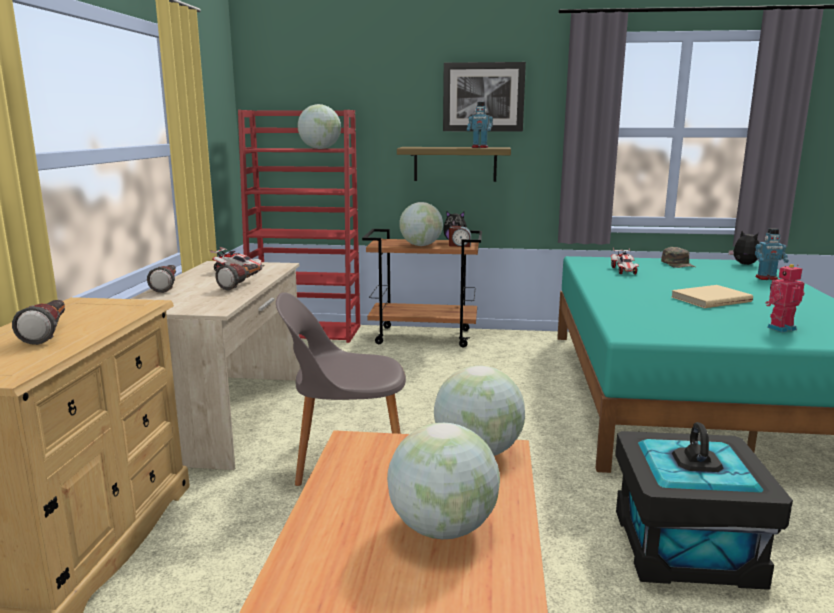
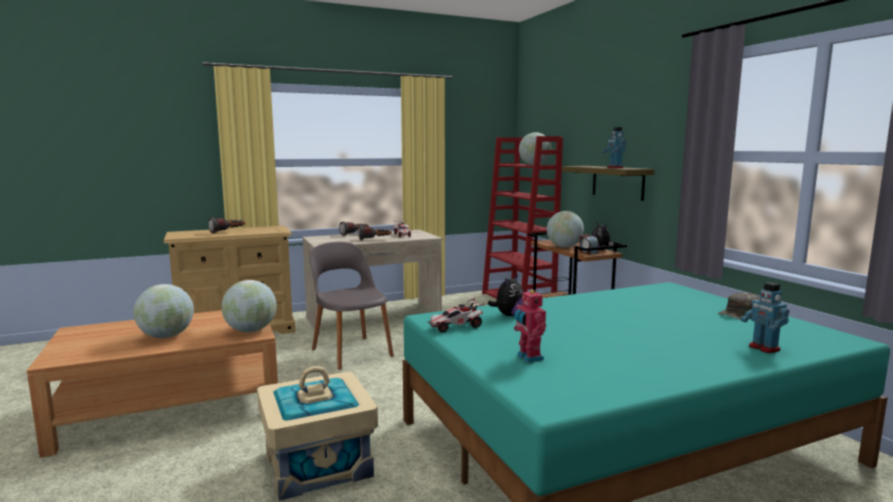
camera: 60 degrees right, 5 degrees down
(483, 97) = (638, 122): picture -> none
(624, 271) = (651, 300): toy car -> toy car (456, 327)
(684, 546) = (318, 463): black storage box -> beige storage box
(709, 299) = (597, 331): beige book -> none
(743, 264) = (823, 336): plush toy -> plush toy (508, 315)
(780, 328) = (528, 357): toy robot -> toy robot turned 150 degrees counterclockwise

